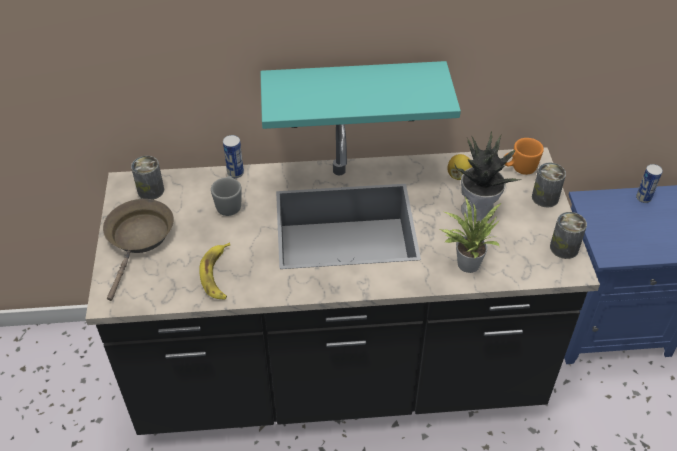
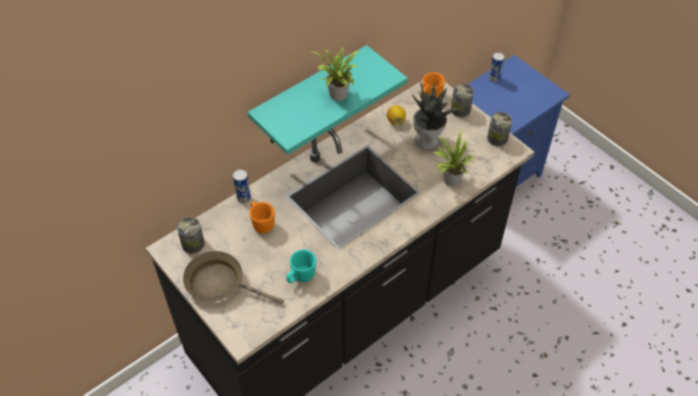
camera: 35 degrees left, 5 degrees up
(139, 239) = (220, 283): brown frying pan -> brown frying pan turned 45 degrees counterclockwise
(217, 275) = (300, 277): banana -> turquoise mug
(229, 205) = (261, 223): grey mug -> orange mug
(365, 95) = (338, 96): none -> potted plant

